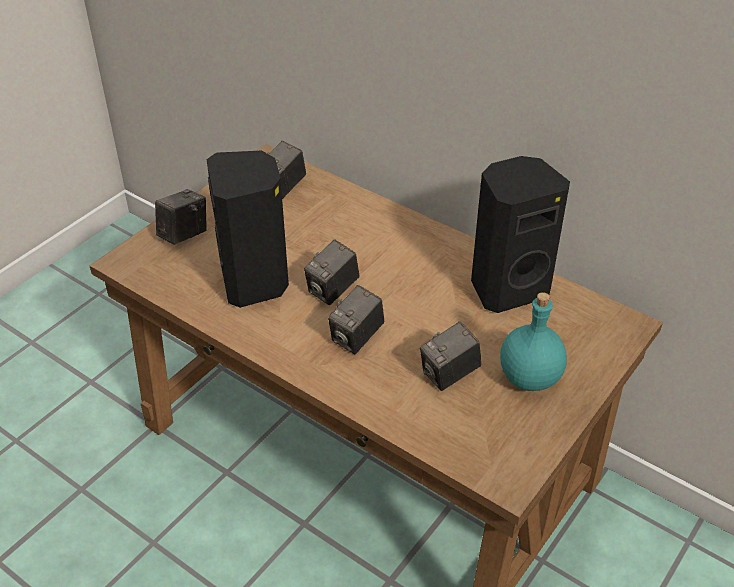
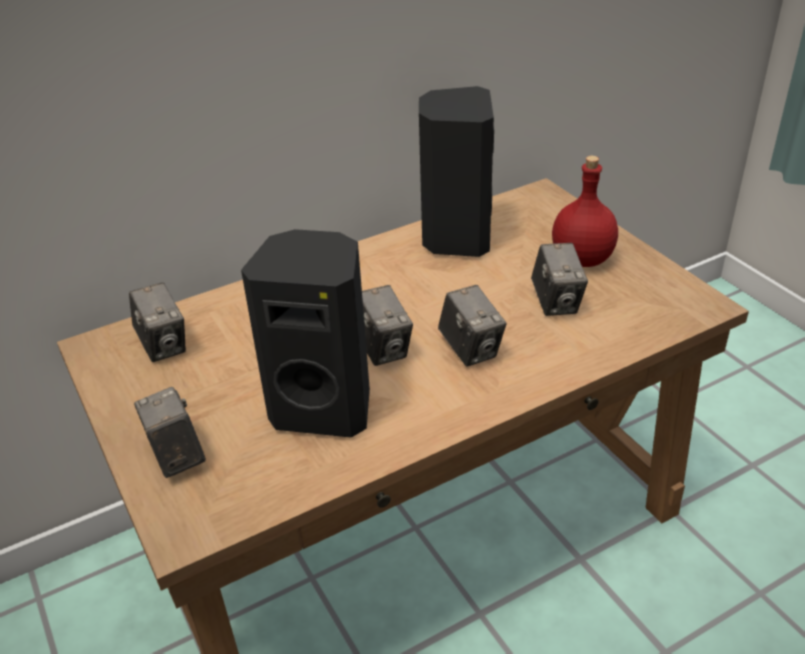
camera: 65 degrees left, 5 degrees down
(529, 377) = (580, 259): turquoise bottle -> red bottle

